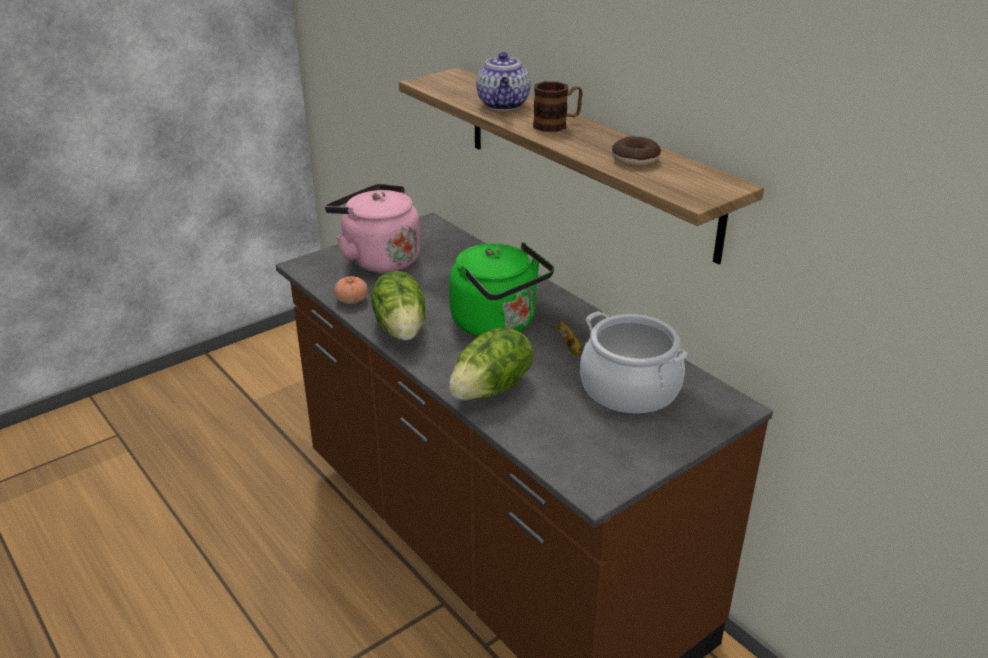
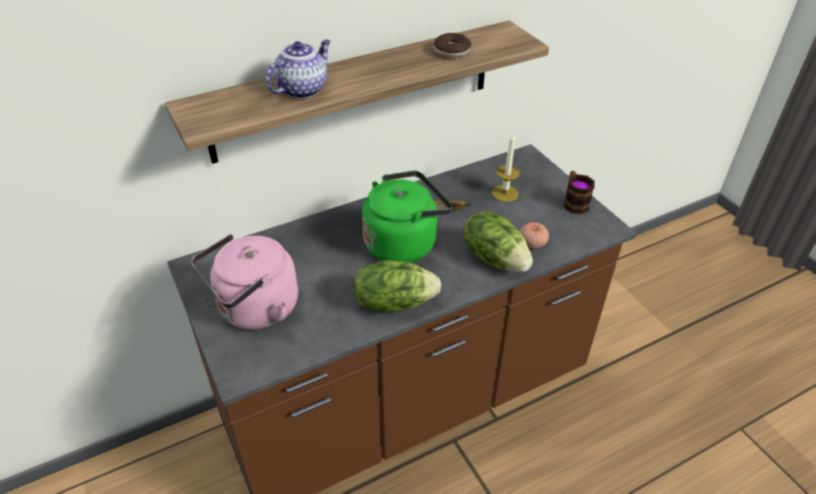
camera: 80 degrees left, 10 degrees up
(352, 300) = (331, 335): tomato -> tomato (532, 243)
(504, 105) = (302, 89): teapot -> teapot turned 60 degrees counterclockwise
(557, 124) = (365, 71): mug -> mug (574, 202)
(629, 390) = (505, 193): cooking pot -> candle

